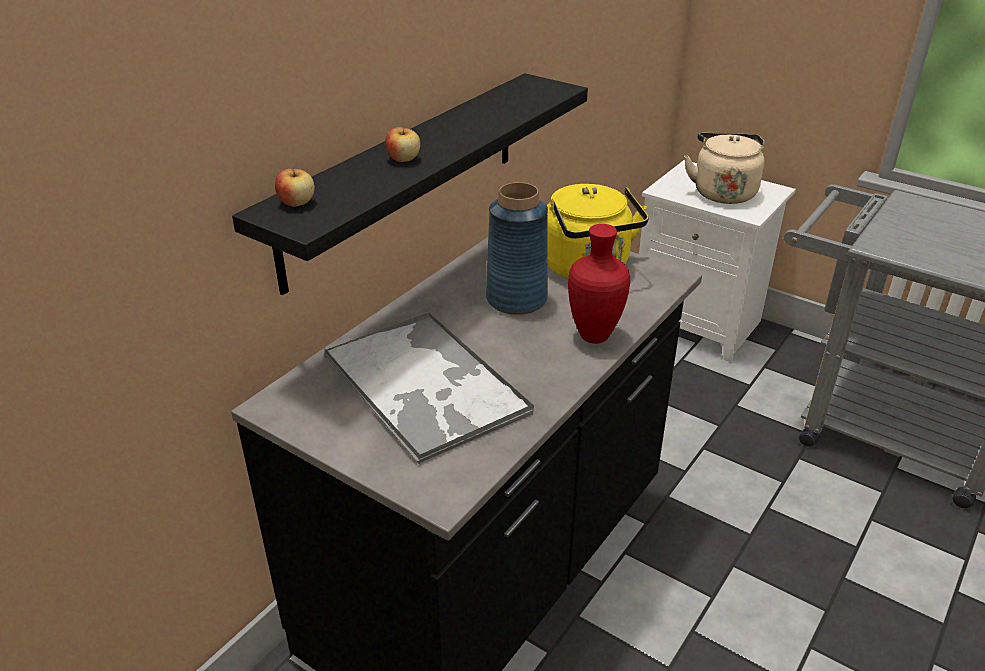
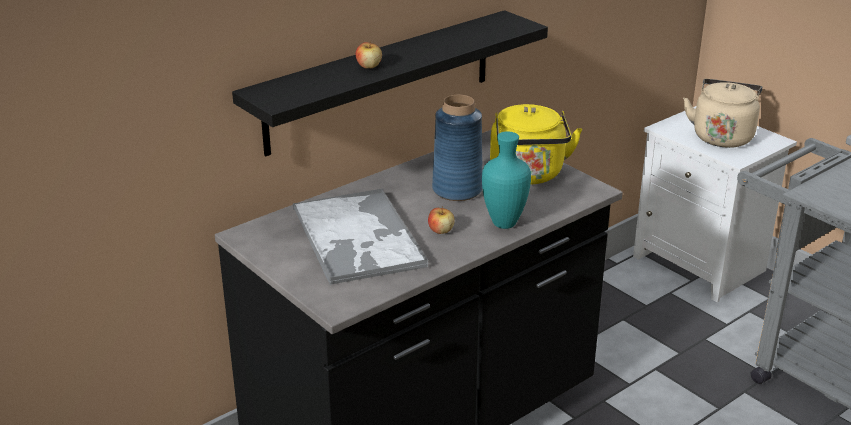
camera: 15 degrees right, 5 degrees down
(297, 203) = (278, 88): apple -> apple (441, 231)
(592, 336) = (502, 223): red vase -> turquoise vase

